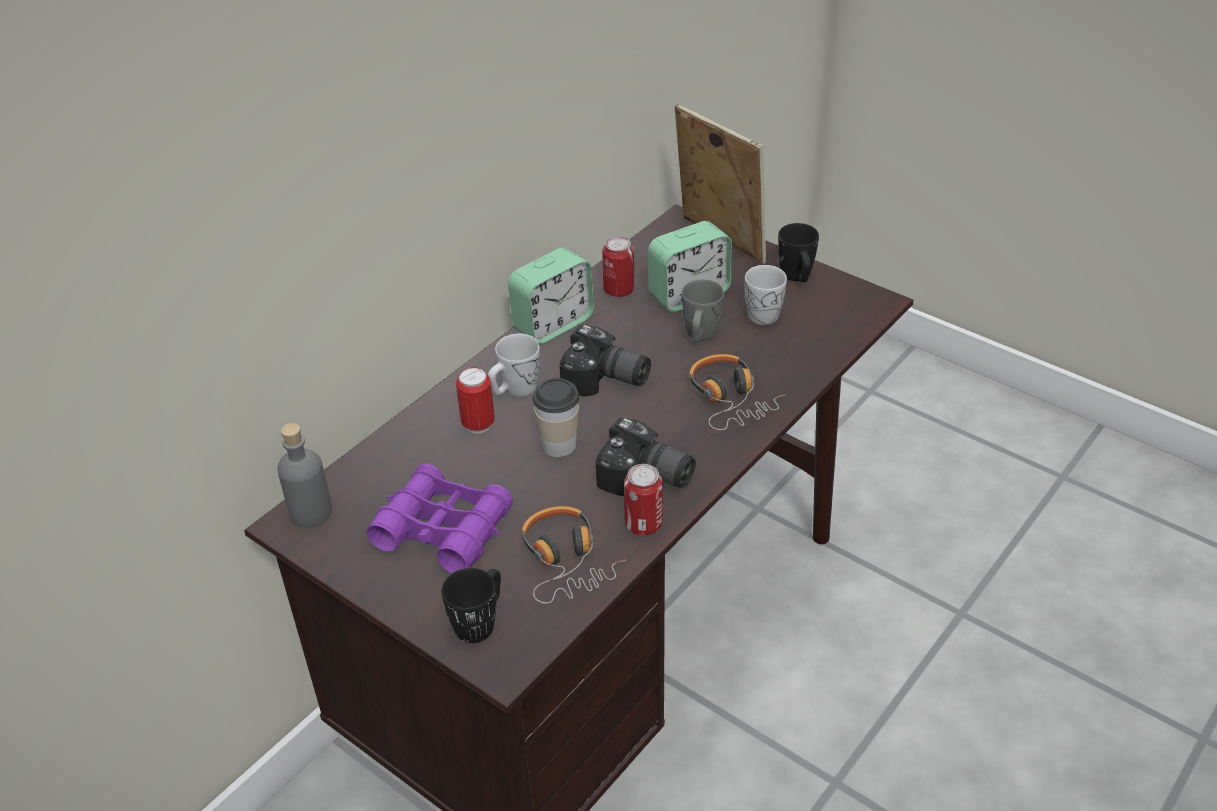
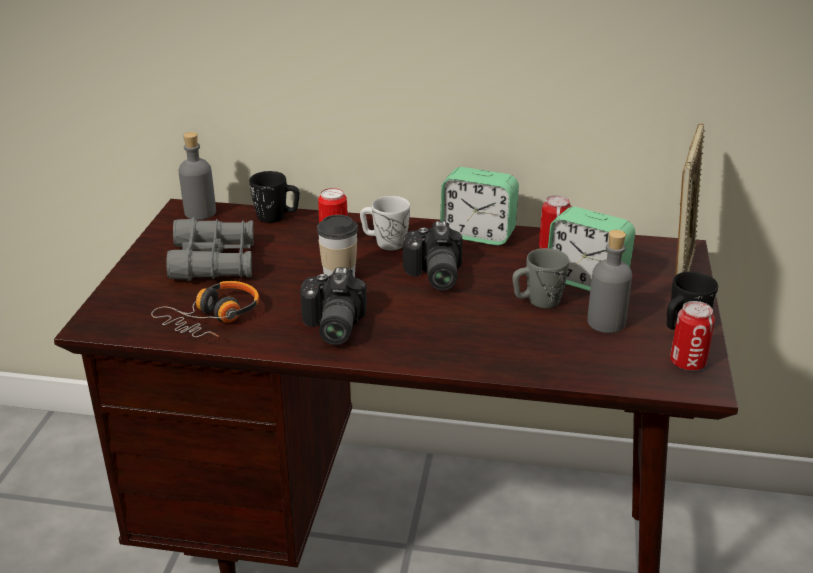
camera: 60 degrees right, 10 degrees down
(443, 530) = (214, 261): purple binoculars -> grey binoculars
(480, 622) = (131, 303): black mug -> black mug (277, 217)
(643, 524) = (277, 340): can -> can (687, 363)
(730, 399) = (467, 339): headphones -> none
(760, 312) = (606, 322): white mug -> grey bottle

